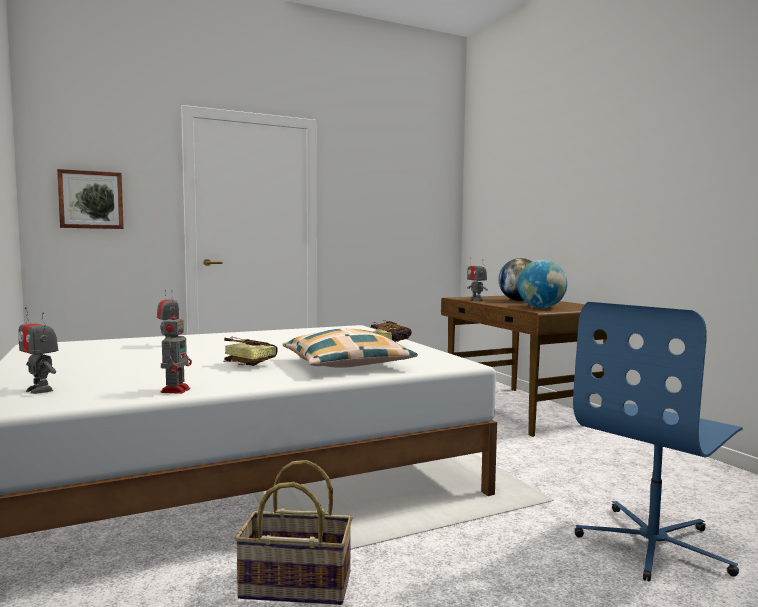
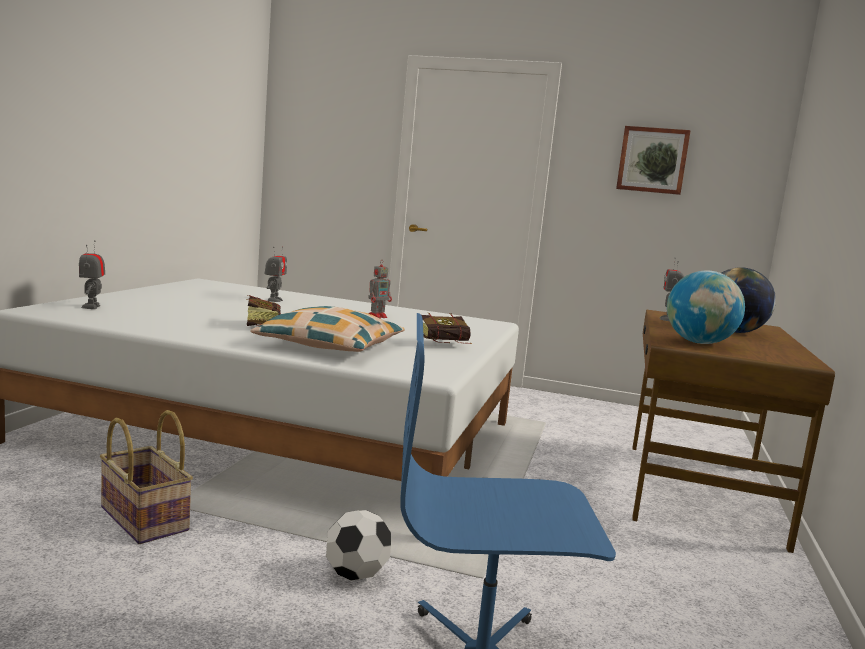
camera: 40 degrees right, 5 degrees up
(91, 200) = (318, 155): picture -> picture (652, 160)
(176, 390) = (148, 327): toy robot -> toy robot (378, 316)
(504, 536) = (355, 575): none -> football

